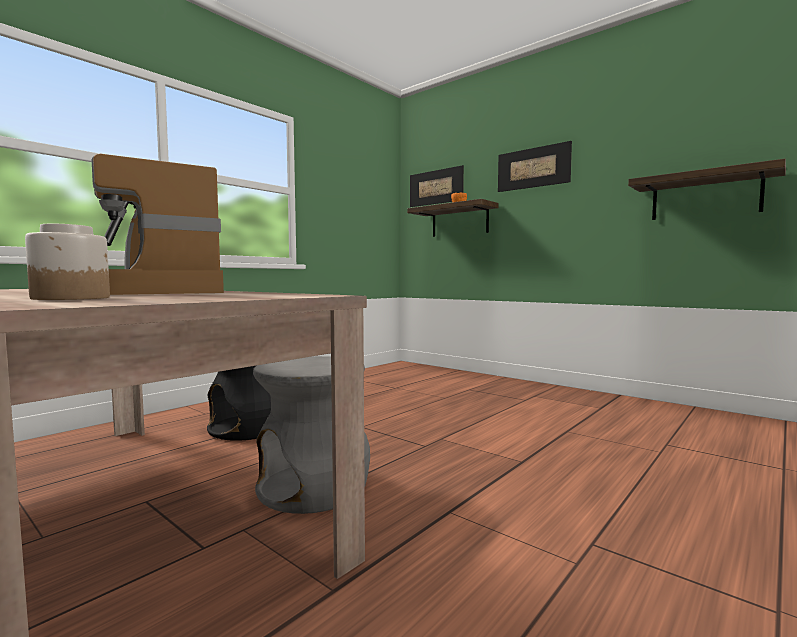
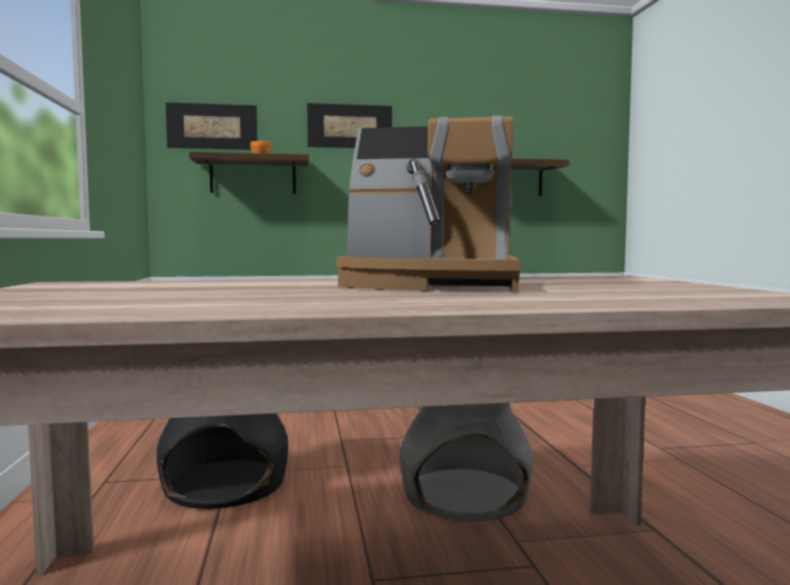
camera: 50 degrees left, 0 degrees up
(72, 298) = (629, 293): jar -> none

